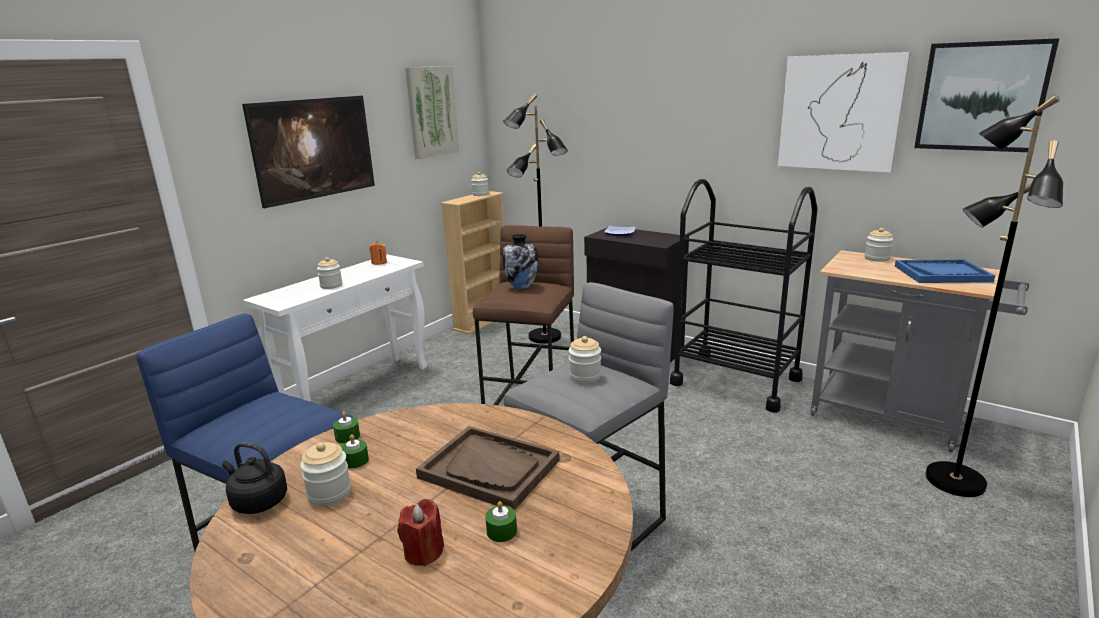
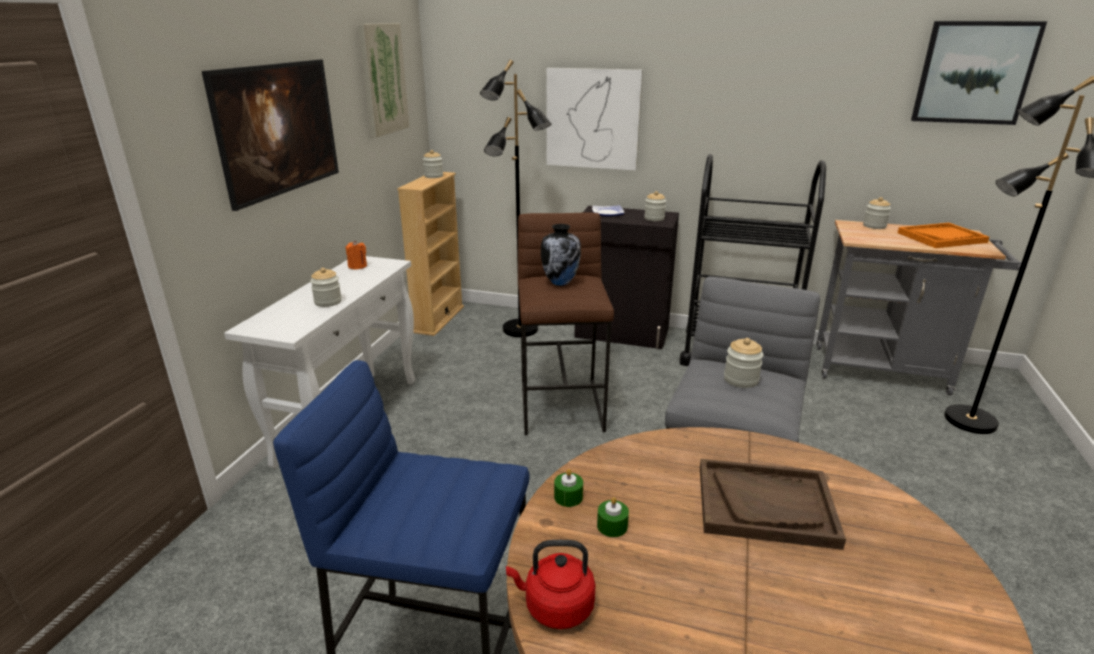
camera: 20 degrees left, 5 degrees up
(257, 501) = (555, 607): black kettle -> red kettle
(329, 493) = (628, 574): jar -> jar (654, 218)
(423, 552) = (811, 622): red candle -> none
(501, 531) = (858, 576): green candle -> none
(840, 113) = (841, 86): picture -> picture (593, 119)
(942, 274) = (941, 237): blue tray -> orange tray

